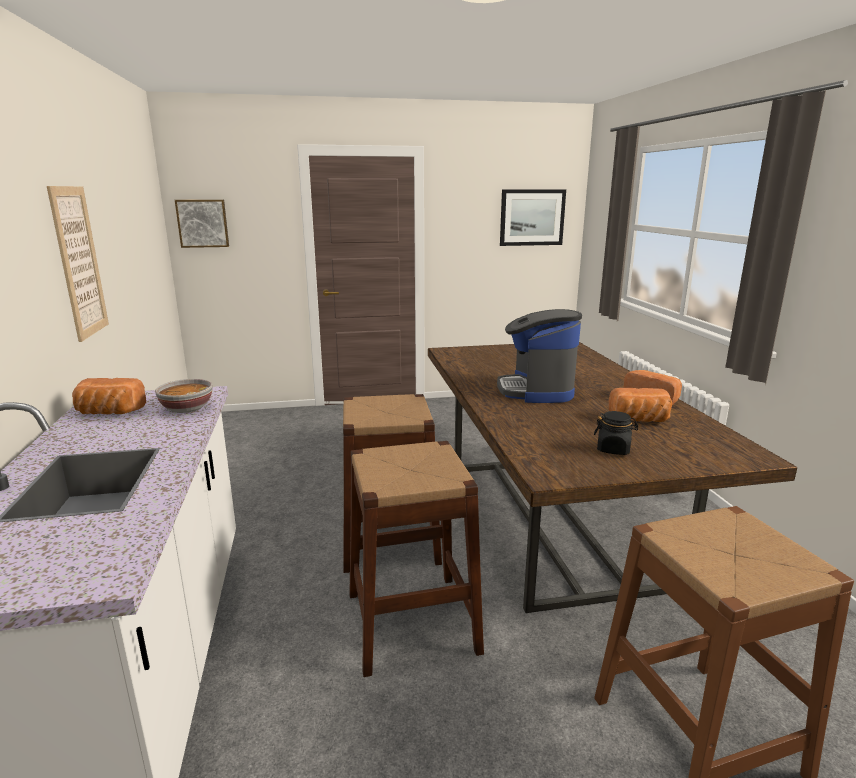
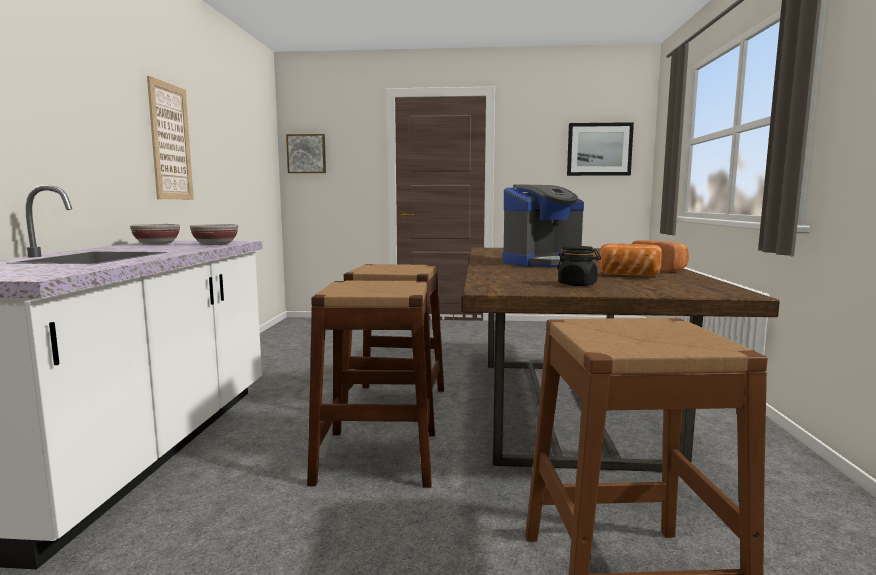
camera: 15 degrees right, 10 degrees down
(109, 413) = (157, 244): bread -> bowl
(536, 390) = (543, 262): coffee machine -> coffee machine turned 135 degrees counterclockwise

